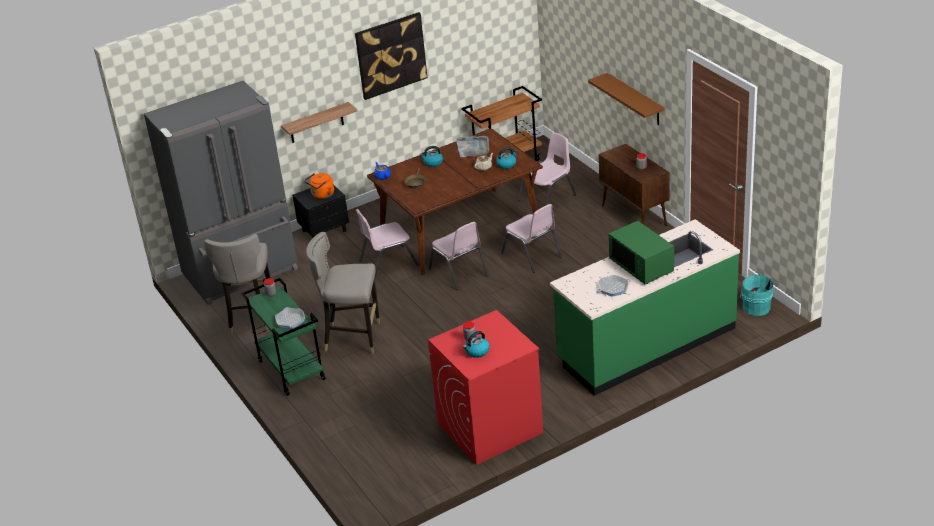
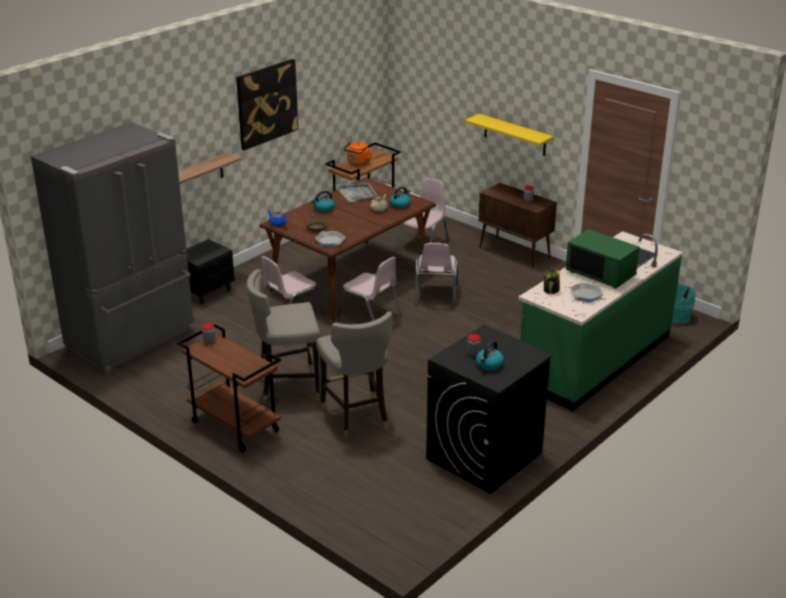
camera: 20 degrees left, 5 degrees down
(250, 318) = (162, 381): grey stool -> grey stool (356, 418)
(290, 320) = (246, 364): frying pan -> frying pan (330, 241)
(290, 370) = (234, 427): green cart -> brown cart
(322, 195) = (207, 252): orange kettle -> orange kettle (358, 163)
(489, 428) = (484, 456): red washing machine -> black washing machine
(532, 255) = (435, 294): pink chair -> pink chair turned 60 degrees clockwise
(583, 279) = (551, 290): none -> jar
(635, 100) = (515, 135): brown shelf -> yellow shelf

